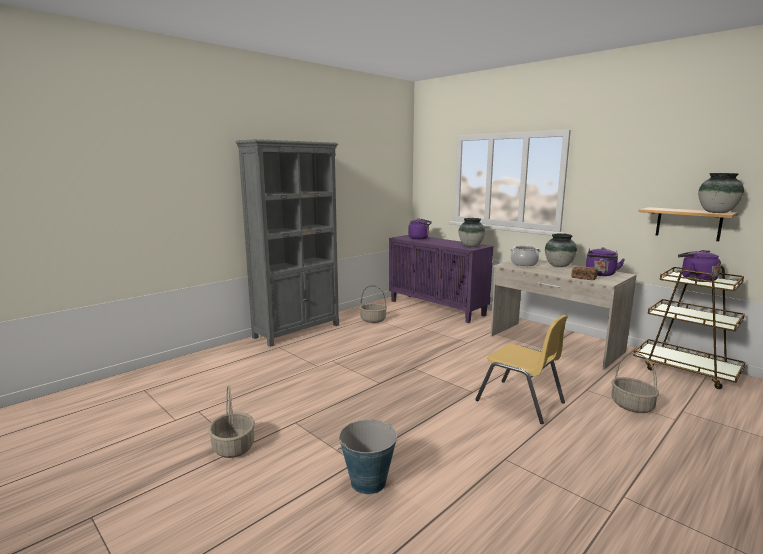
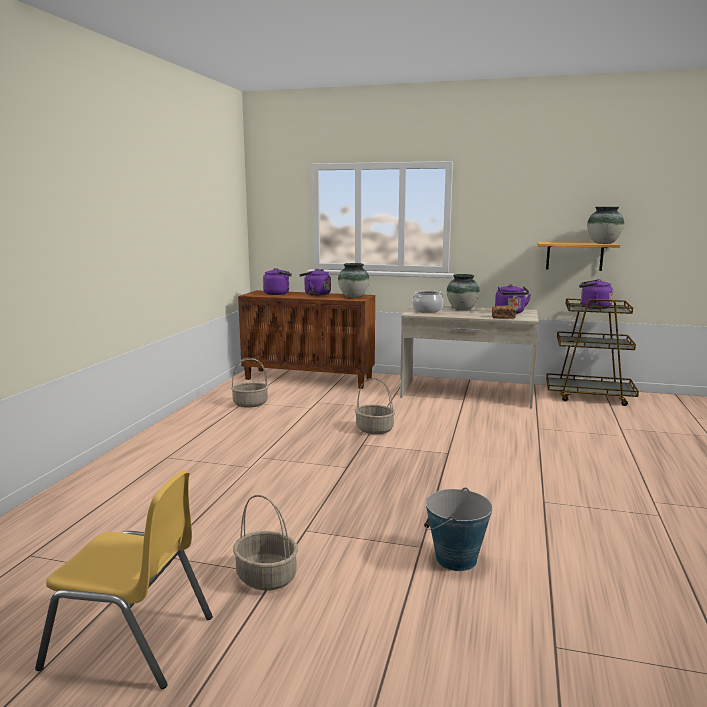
camera: 30 degrees left, 0 degrees up
(297, 331) = (167, 433): grey bookcase -> none
(437, 308) = (309, 378): purple cabinet -> brown cabinet
(446, 241) = (315, 294): none -> purple kettle
(520, 401) = (499, 451): yellow chair -> yellow chair (131, 642)
(631, 405) = (583, 433): basket -> basket (374, 429)

